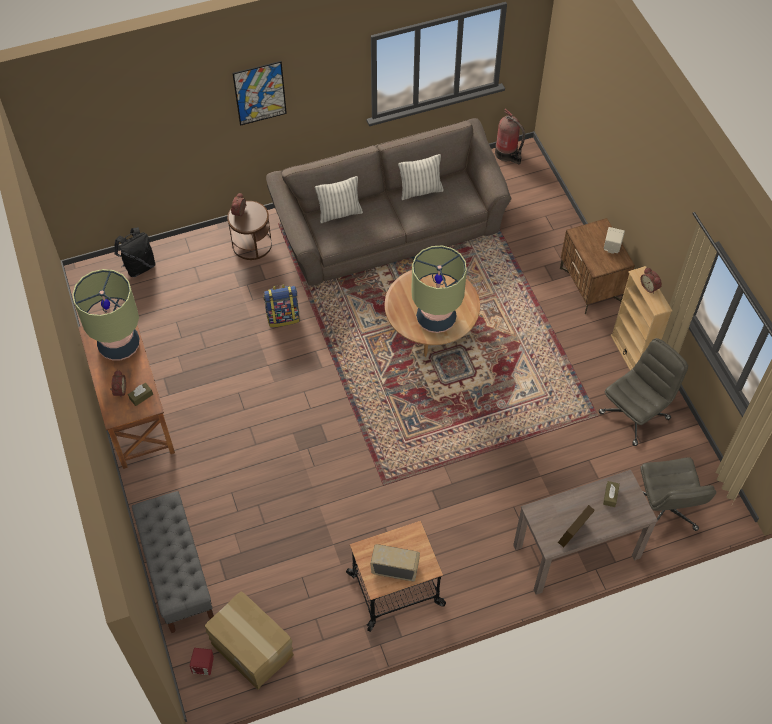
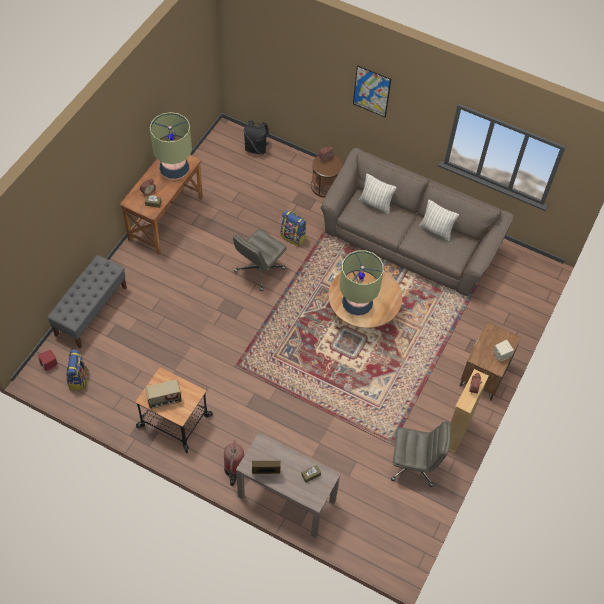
camera: 45 degrees right, 0 degrees up
(253, 648) = (79, 379): cardboard box -> backpack
(395, 569) = (164, 400): radio -> radio turned 105 degrees clockwise
(507, 154) = (533, 259): fire extinguisher -> fire extinguisher (234, 470)
(665, 511) = (362, 529): grey office chair -> grey office chair (259, 270)

